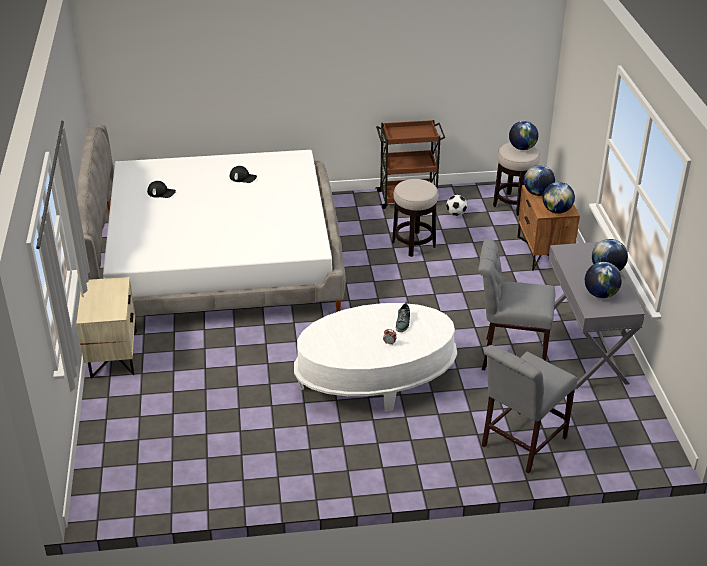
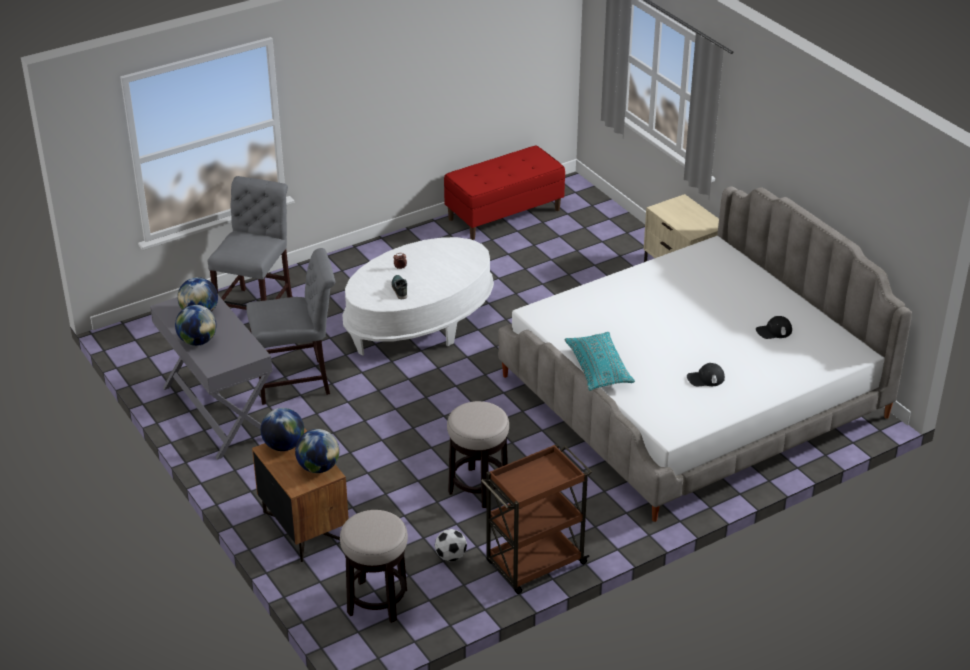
camera: 155 degrees right, 0 degrees up
(201, 485) = (504, 214): none -> red bench
(307, 200) = (598, 369): none -> turquoise pillow
(522, 148) = (369, 532): globe -> none

